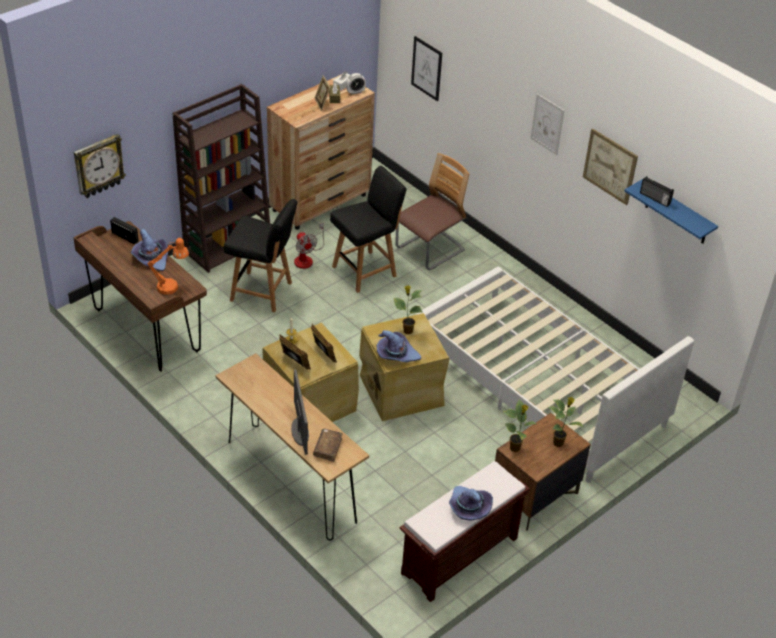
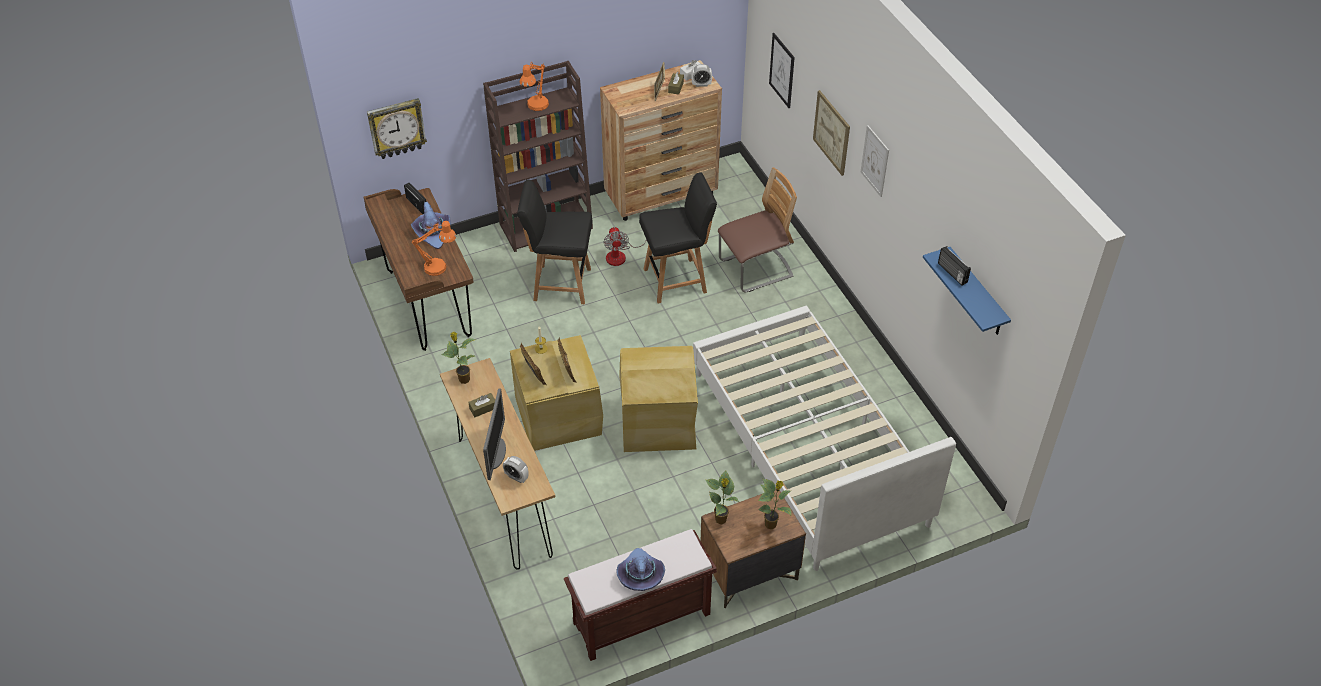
camera: 20 degrees right, 5 degrees up
(220, 129) = (535, 107): none -> orange table lamp
(262, 292) = (560, 284): black chair -> black chair turned 150 degrees clockwise
(270, 396) = (483, 408): none -> brown tissue box
(327, 448) = (516, 477): brown book -> alarm clock
(396, 354) = (642, 386): purple hat -> none
(407, 331) = (665, 362): potted plant -> potted plant (463, 379)
(610, 166) = (924, 223): picture -> picture (831, 132)

